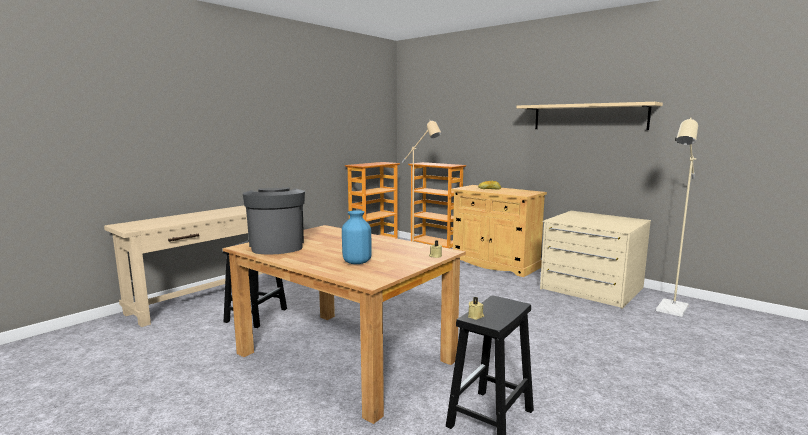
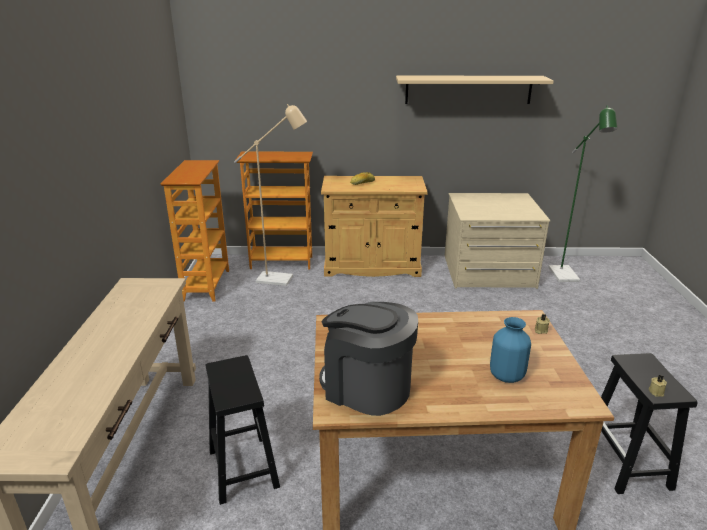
camera: 40 degrees left, 15 degrees up
(671, 310) = (566, 277): beige floor lamp -> green floor lamp

